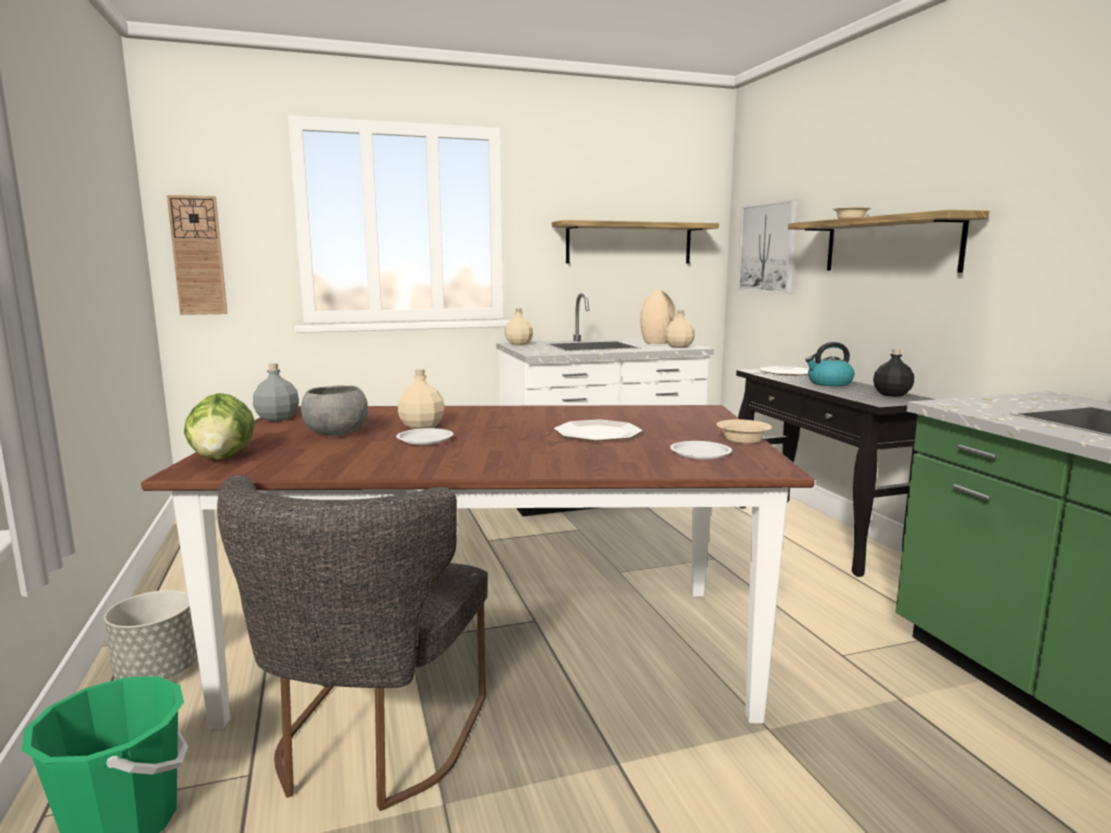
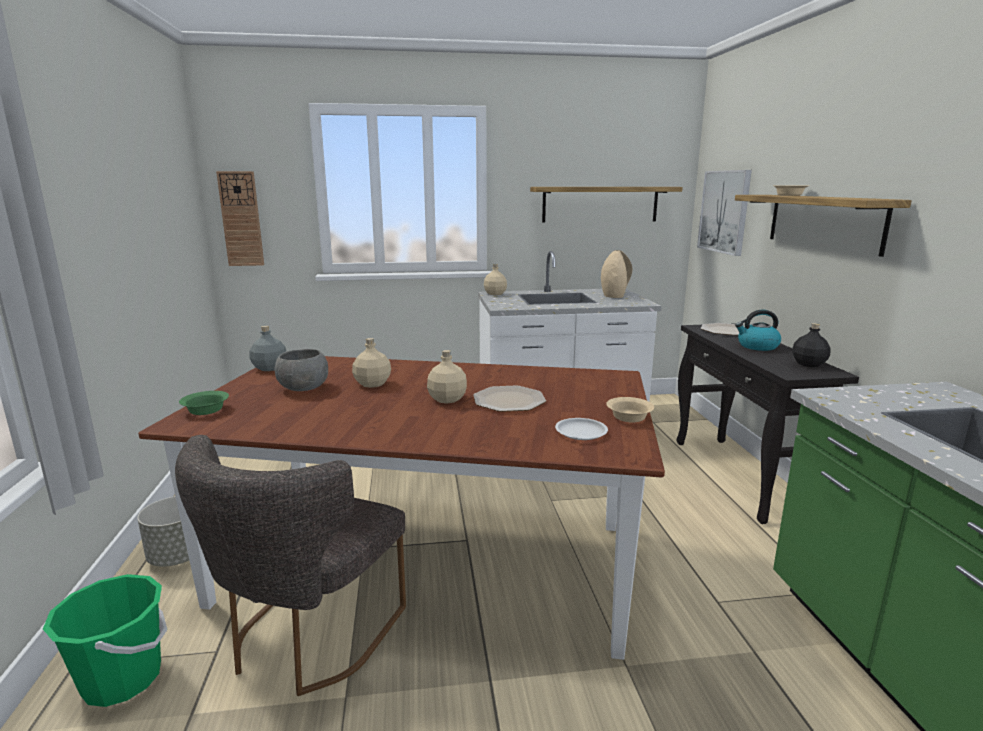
camera: 10 degrees right, 5 degrees up
(223, 457) = (207, 410): lettuce -> green bowl
(425, 440) = (365, 400): white plate -> none
(679, 347) = (631, 302): beige bottle -> beige bottle (447, 399)

